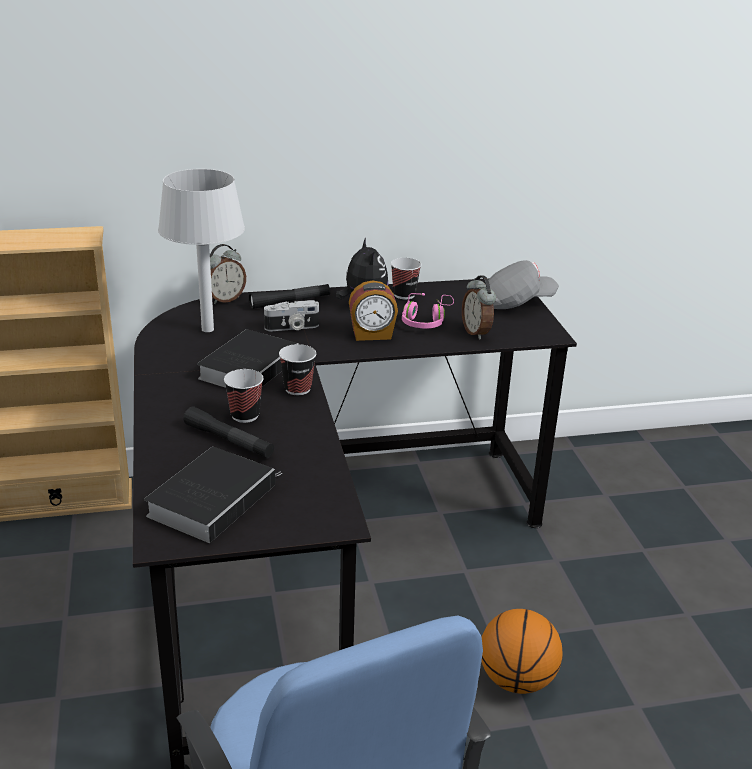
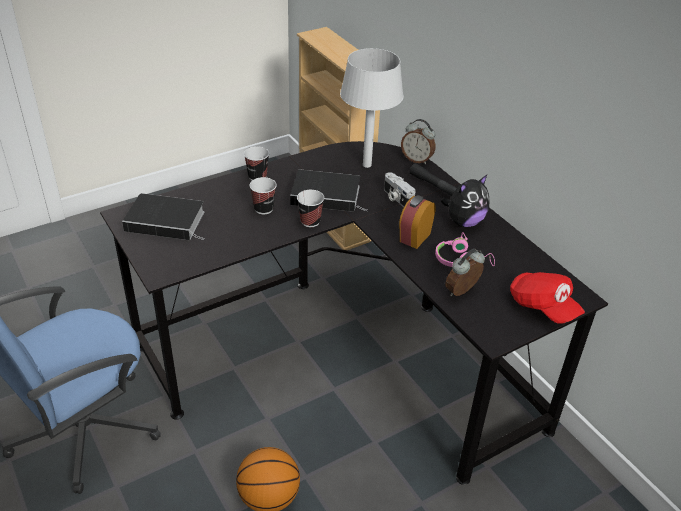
camera: 70 degrees right, 10 degrees up
(229, 441) = (231, 210): black flashlight -> none
(372, 335) = (414, 237): alarm clock -> alarm clock turned 60 degrees clockwise
(404, 295) = (500, 239): cup -> cup (257, 176)
(515, 303) = (542, 307): grey cap -> red cap

